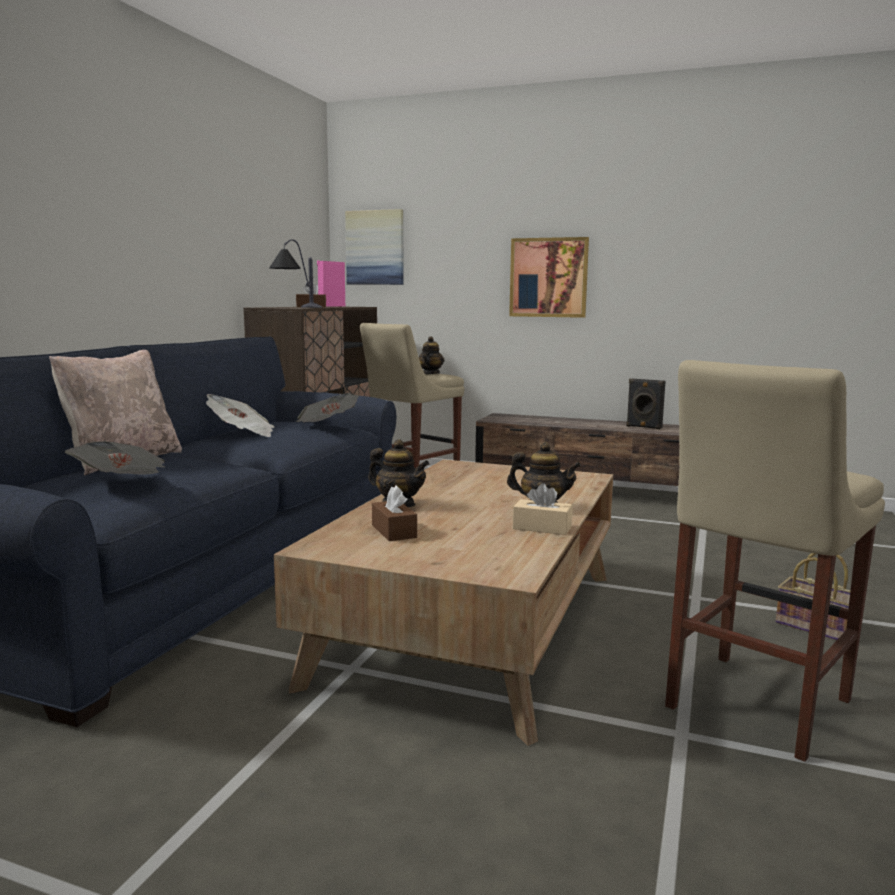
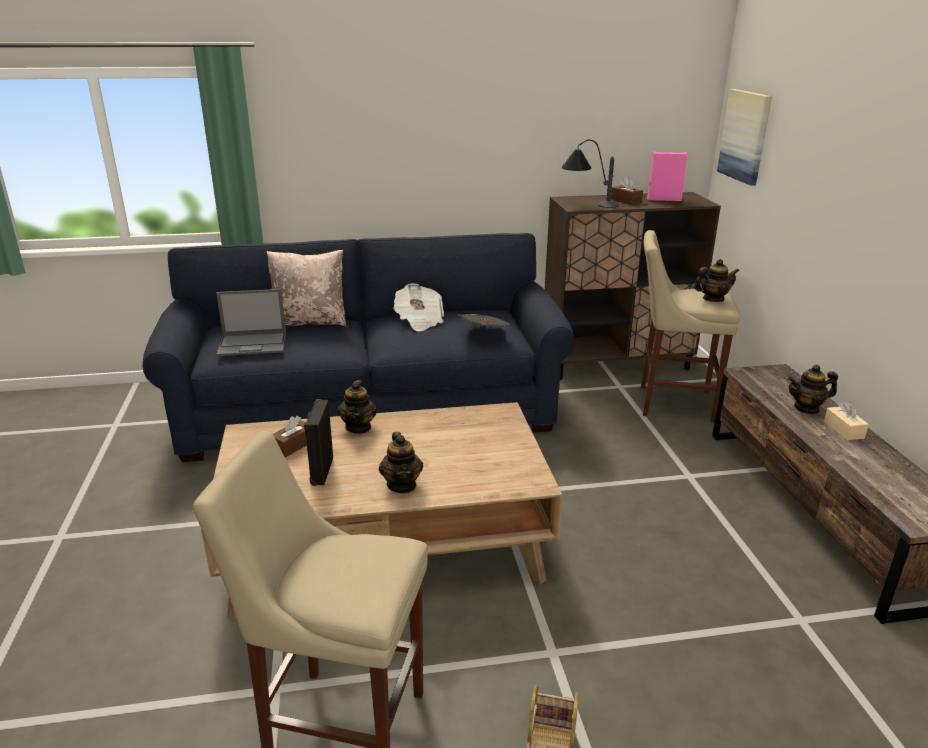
camera: 60 degrees right, 15 degrees up
(123, 484) = (253, 344): newspaper -> laptop
(542, 528) = (344, 498): beige tissue box -> beige tissue box (843, 430)
(548, 277) = (869, 222): picture -> none
(559, 421) = (806, 408): none -> teapot
(643, 427) = (873, 466): black speaker -> black speaker (321, 471)

